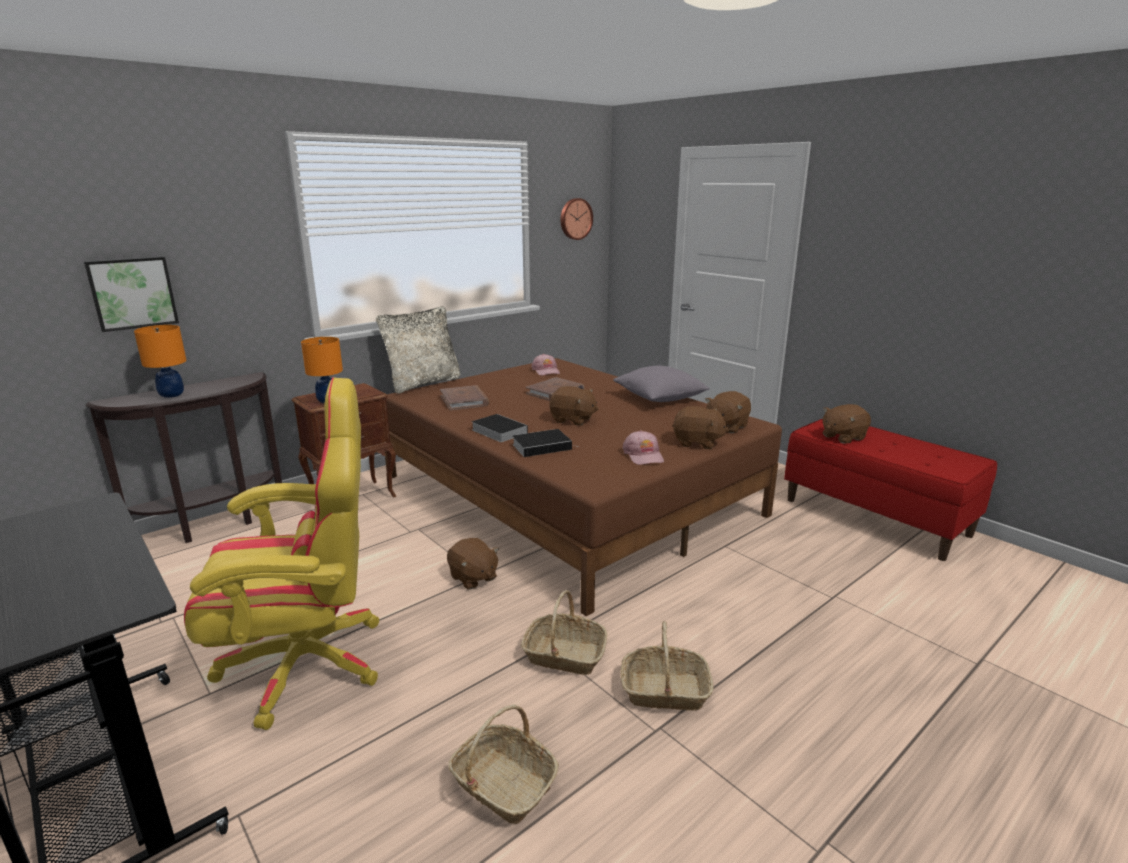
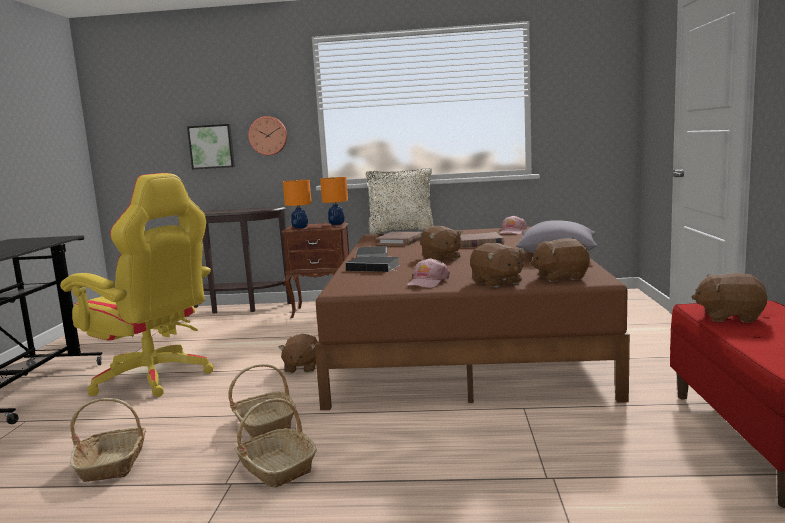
camera: 45 degrees right, 10 degrees down
(172, 396) = (216, 212): orange table lamp -> orange table lamp (336, 224)
(575, 219) = (591, 90): wall clock -> wall clock (268, 135)

